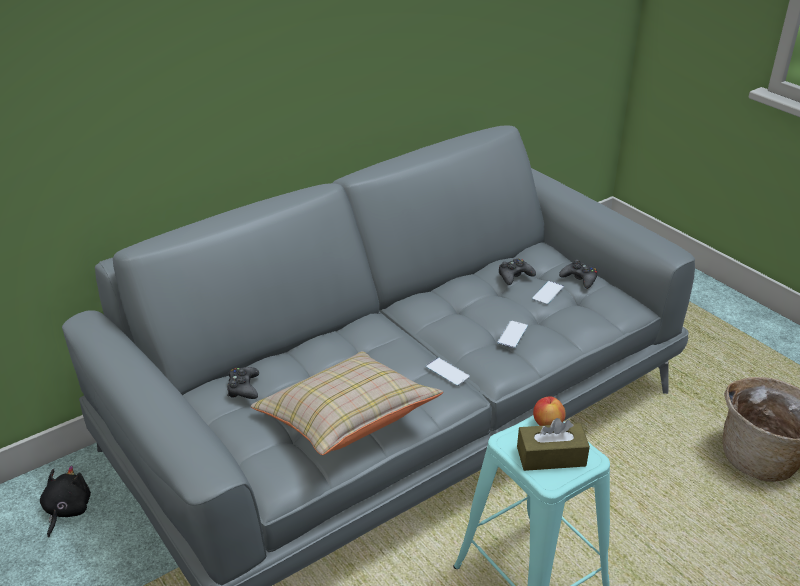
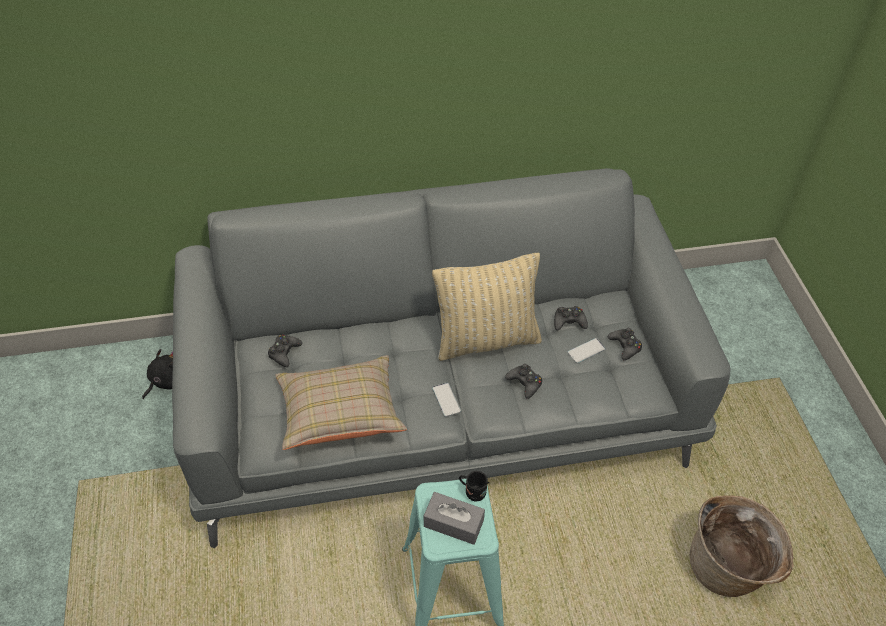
camera: 25 degrees right, 15 degrees up
(448, 314) = (486, 340): none -> beige pillow
(512, 334) = (525, 383): phone -> black game controller
(547, 424) = (472, 492): apple -> black mug
(551, 456) = (453, 523): brown tissue box -> grey tissue box

